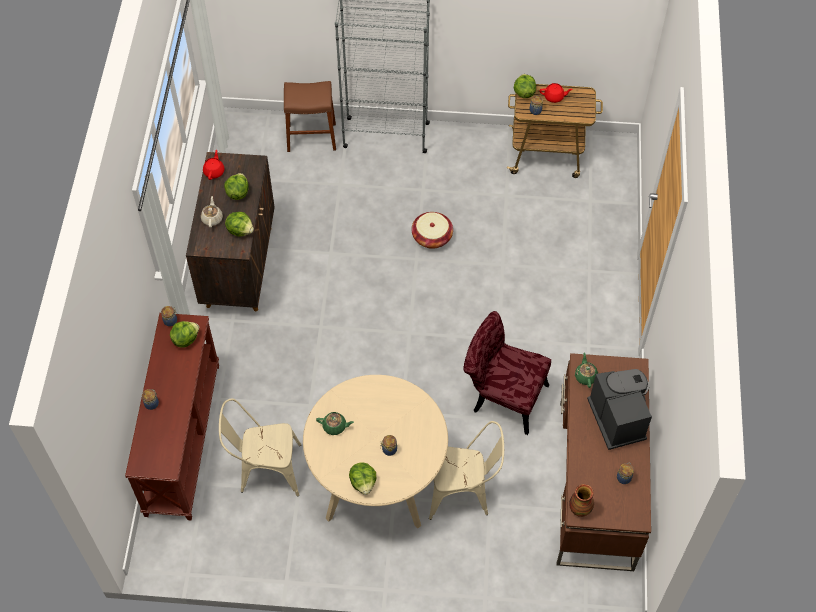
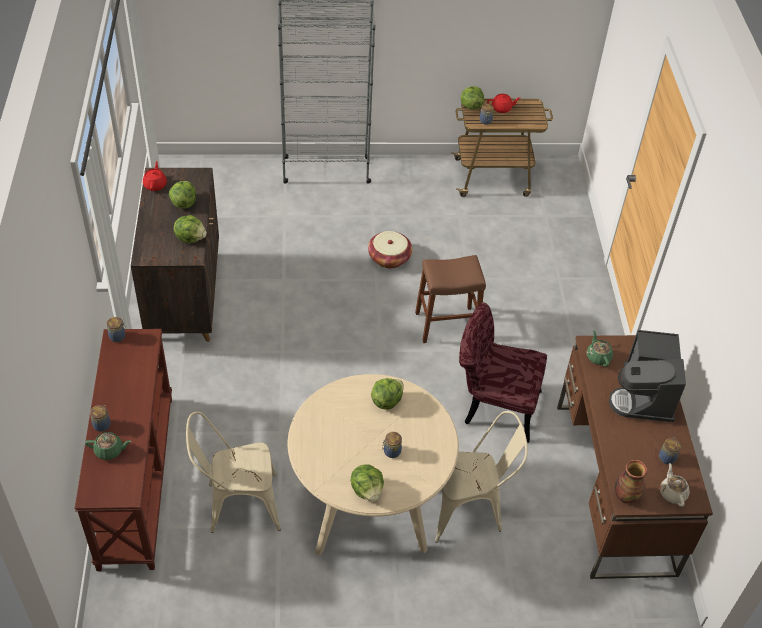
camera: 10 degrees left, 10 degrees down
(185, 339) = (136, 354): lettuce -> lettuce (386, 401)
(212, 218) = (157, 228): beige teapot -> beige teapot (672, 493)
(311, 137) = (249, 176): brown stool -> brown stool (447, 324)
(335, 426) = (324, 432): green teapot -> green teapot (109, 450)
(618, 418) = (644, 396): coffee machine -> coffee machine turned 150 degrees counterclockwise

